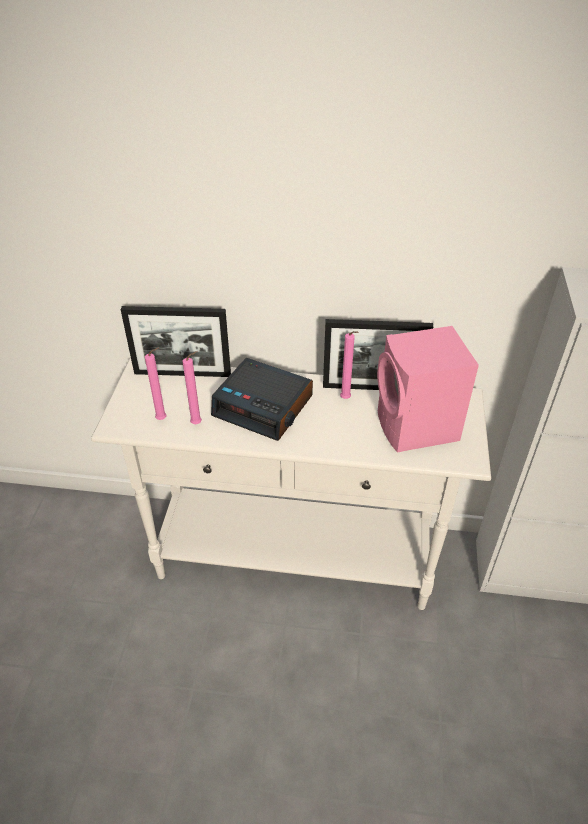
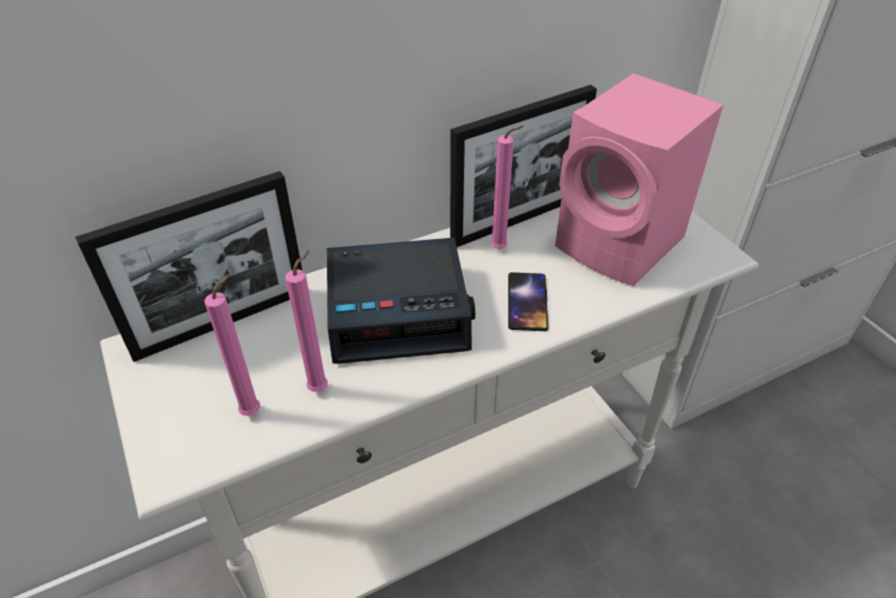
camera: 35 degrees left, 0 degrees up
(331, 432) = (527, 302): none -> phone

